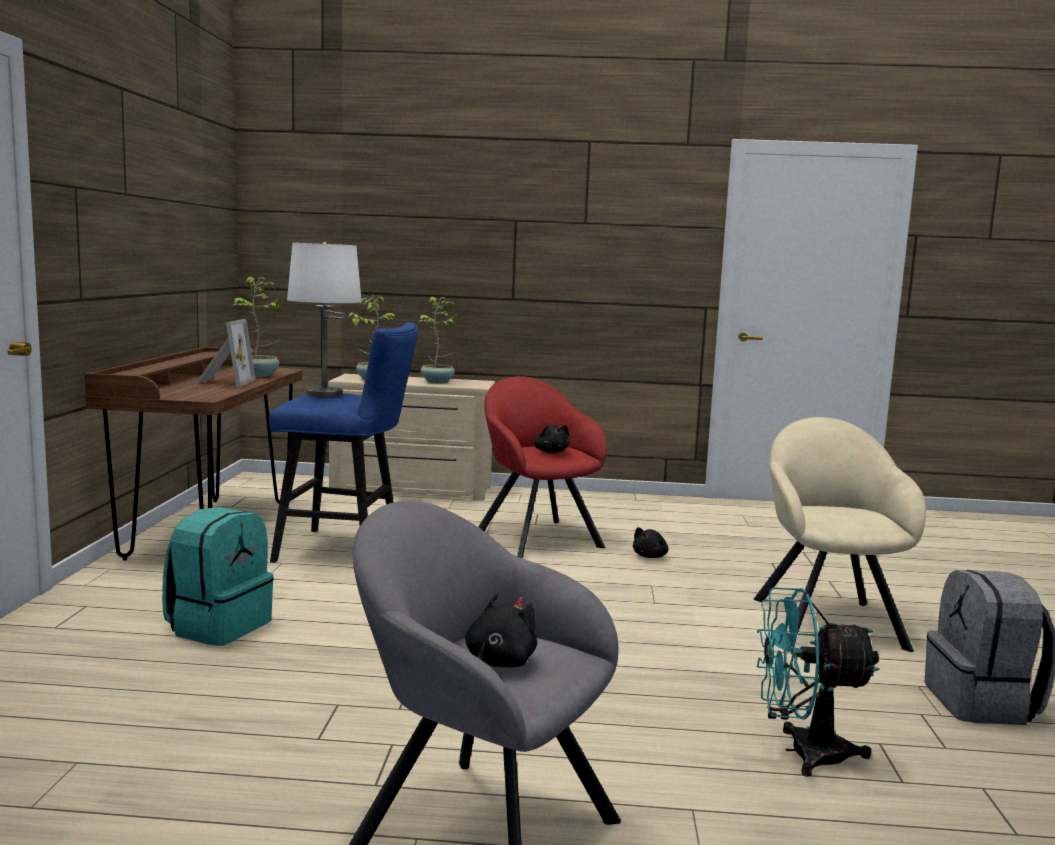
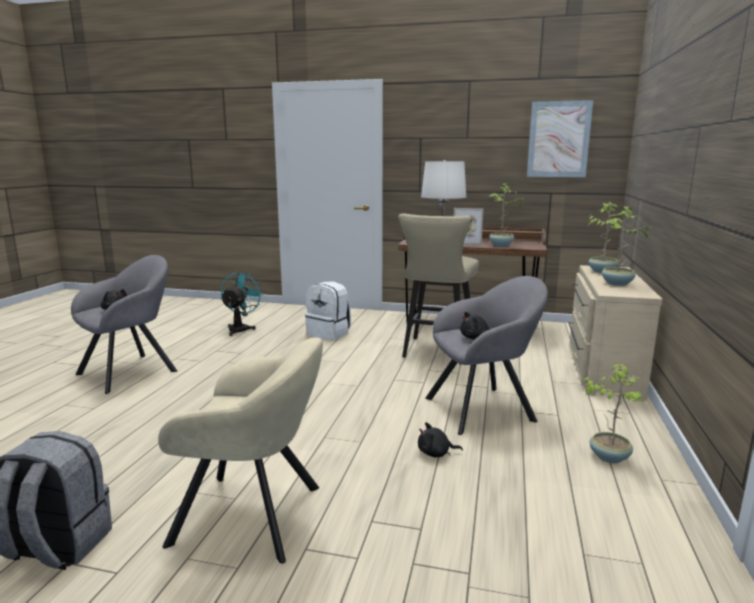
camera: 100 degrees right, 5 degrees up
(200, 208) = (558, 139): none -> picture
(219, 626) = (329, 333): turquoise backpack -> white backpack
(347, 550) = (436, 352): blue stool -> beige stool
(536, 536) = (484, 408): red armchair -> grey armchair
(610, 507) = (609, 456): none -> potted plant
(650, 556) = (436, 453): black plush toy -> black plush toy turned 45 degrees counterclockwise
(802, 752) = (97, 445): turquoise fan -> turquoise fan (240, 328)

